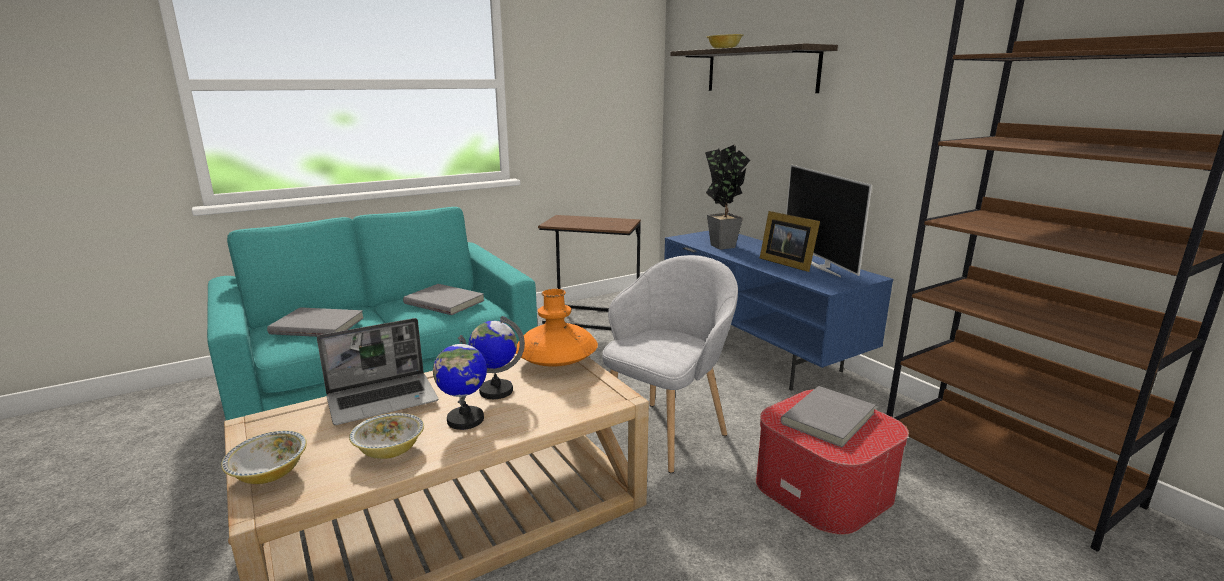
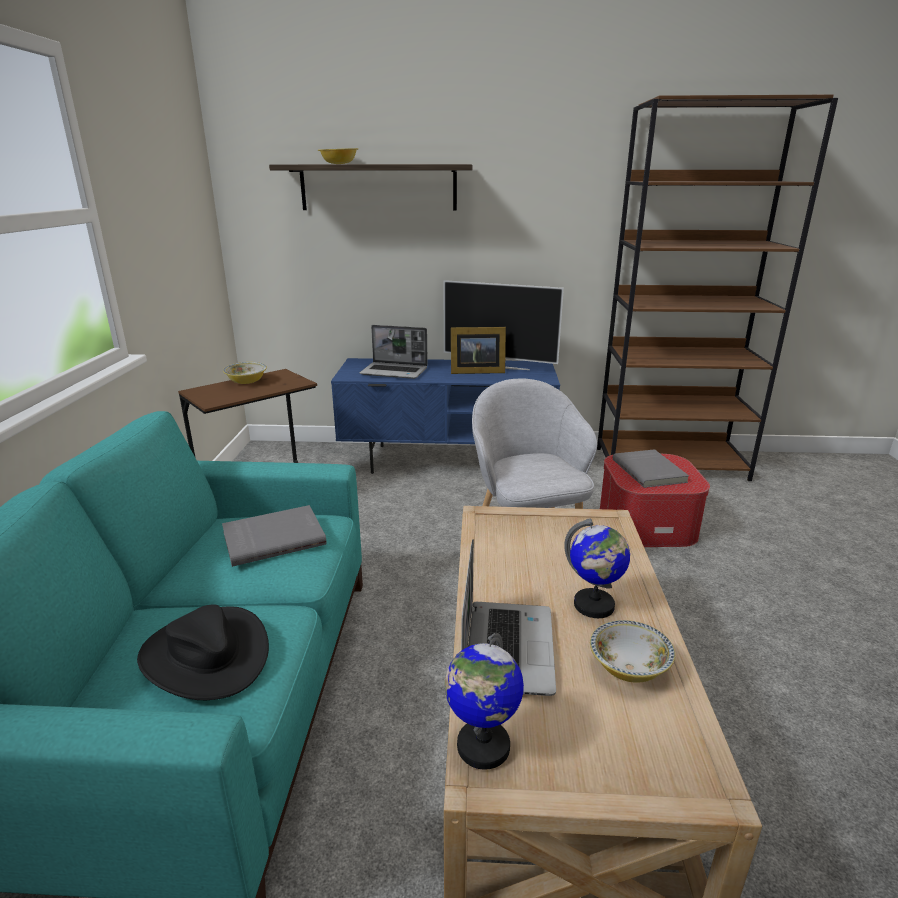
camera: 55 degrees left, 5 degrees up
(269, 473) = (634, 773): bowl -> bowl (246, 382)
(318, 325) = (205, 655): grey book -> black hat
(496, 391) = (544, 572): globe -> globe (482, 746)
(557, 360) = (510, 523): orange vase -> none
(722, 245) = (395, 372): potted plant -> laptop

